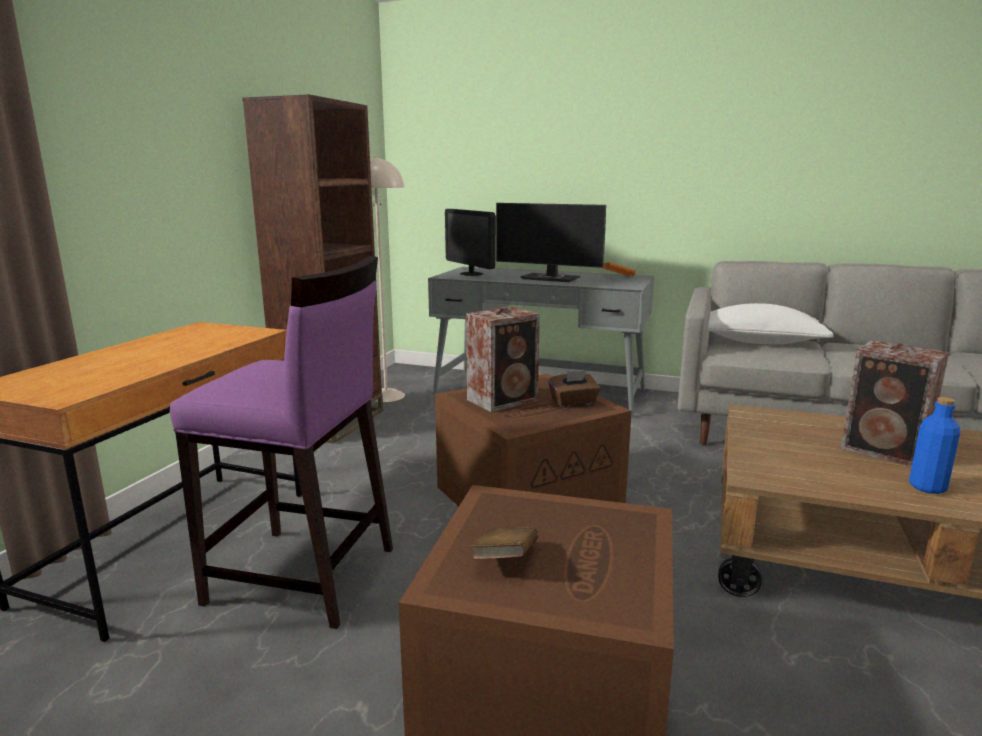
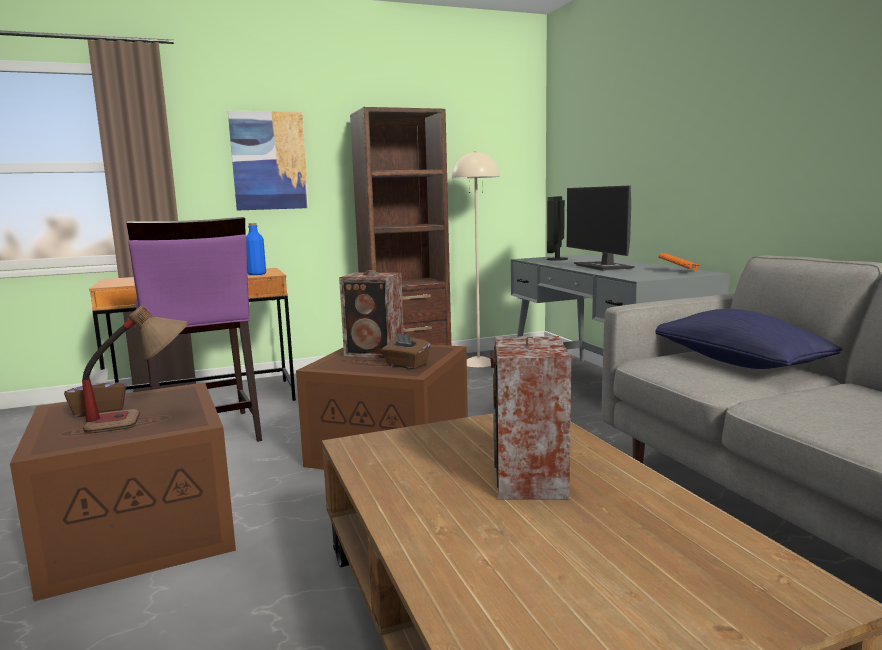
camera: 50 degrees right, 5 degrees down
(152, 159) = (269, 161): none -> picture
(505, 560) = (100, 410): brown book -> brown tissue box
(588, 541) = (143, 419): none -> table lamp
(759, 342) = (739, 363): white pillow -> blue pillow
(927, 487) = (442, 510): blue bottle -> blue bottle (257, 274)

